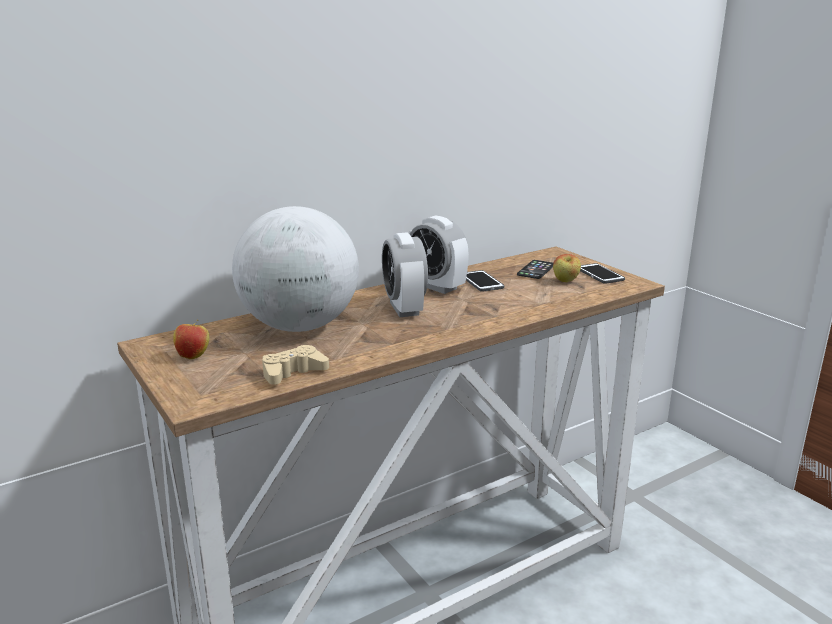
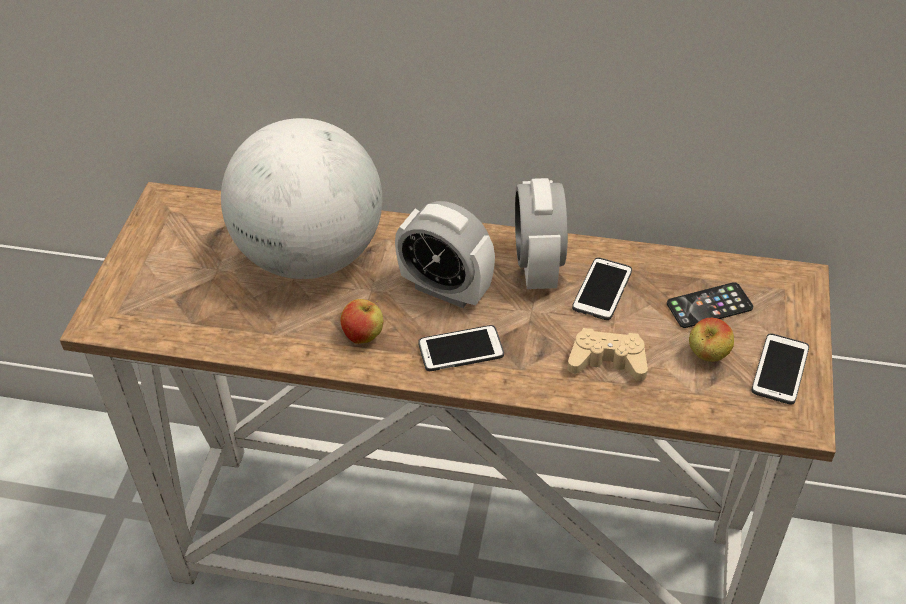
camera: 45 degrees right, 25 degrees up
(193, 356) = (174, 247): apple -> apple (363, 336)
(293, 372) = (215, 331): beige game controller -> beige game controller (607, 361)
(404, 308) = (445, 289): alarm clock -> alarm clock turned 90 degrees counterclockwise
(454, 322) = (461, 349): none -> phone

